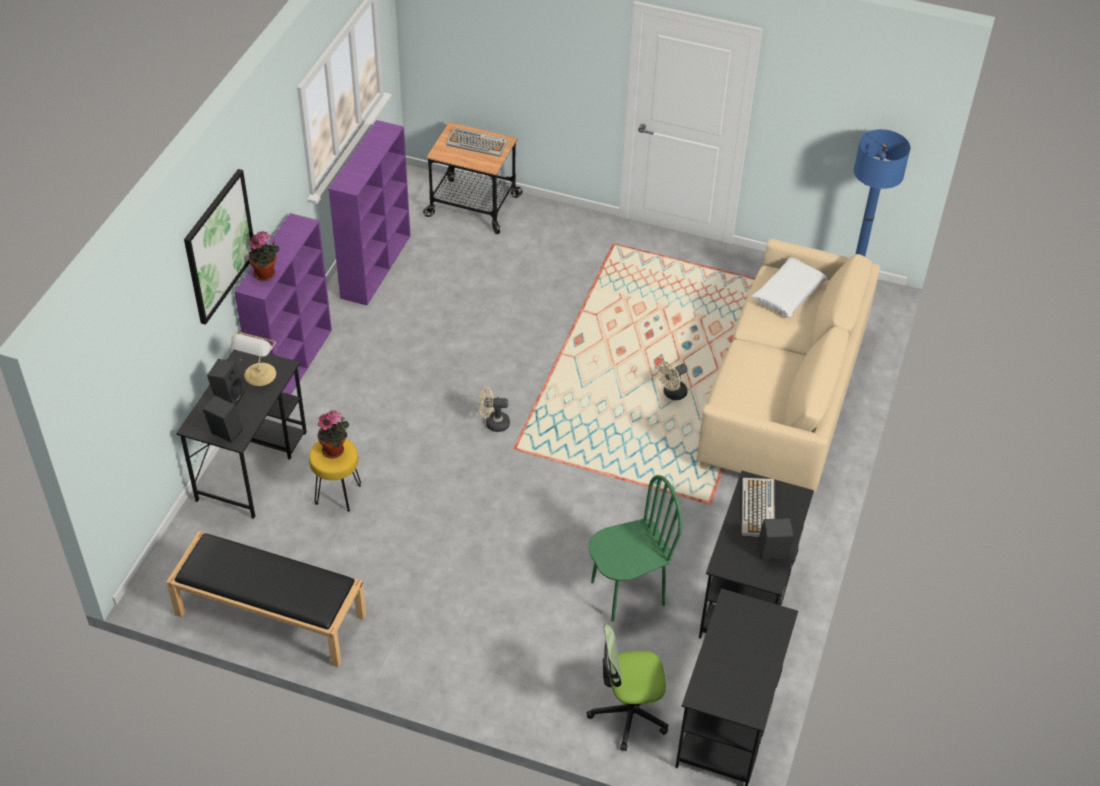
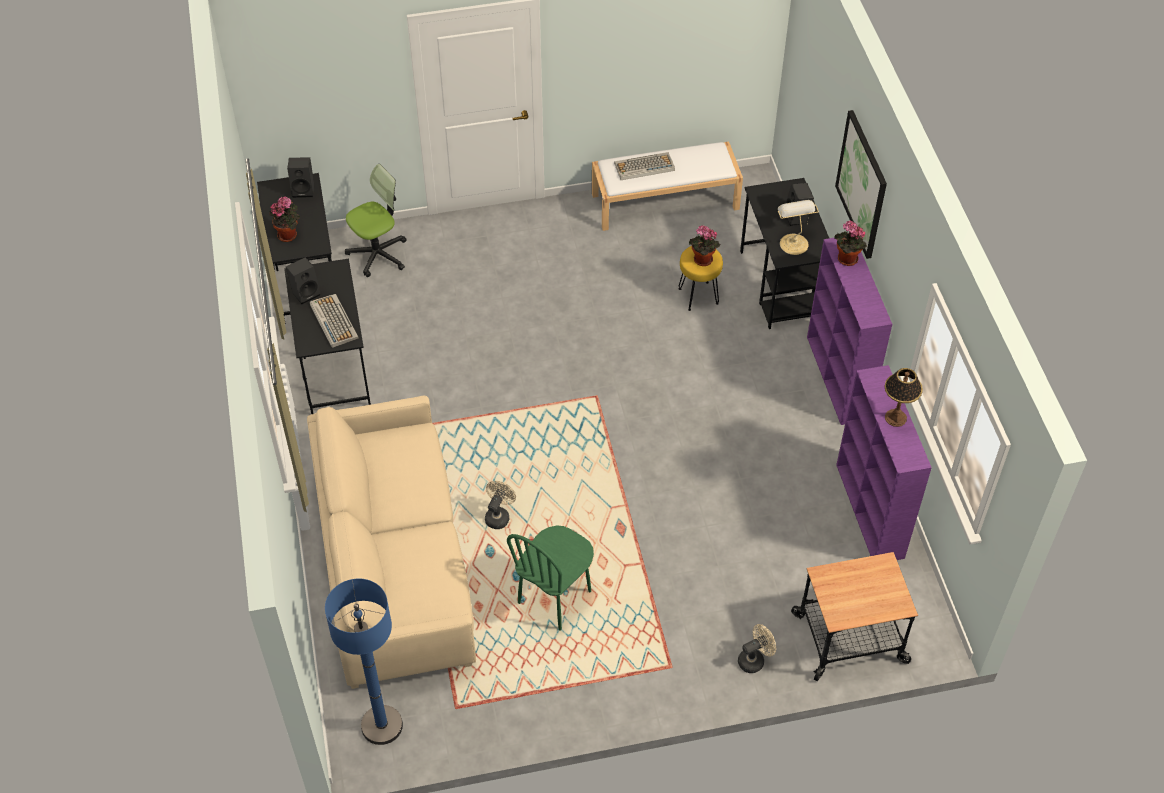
camera: 150 degrees right, 5 degrees up
(224, 434) = (770, 192): black speaker -> black speaker (304, 189)
(269, 615) = (666, 201): black bench -> white bench
(365, 155) = (895, 417): none -> table lamp
(477, 143) = (861, 600): keyboard -> keyboard (644, 167)
(493, 423) = (630, 409): beige fan -> beige fan (754, 659)
(627, 592) = (429, 329): green chair -> green chair (555, 597)
(757, 634) = (289, 234): none -> potted plant
(788, 293) = (423, 587): white pillow -> none

